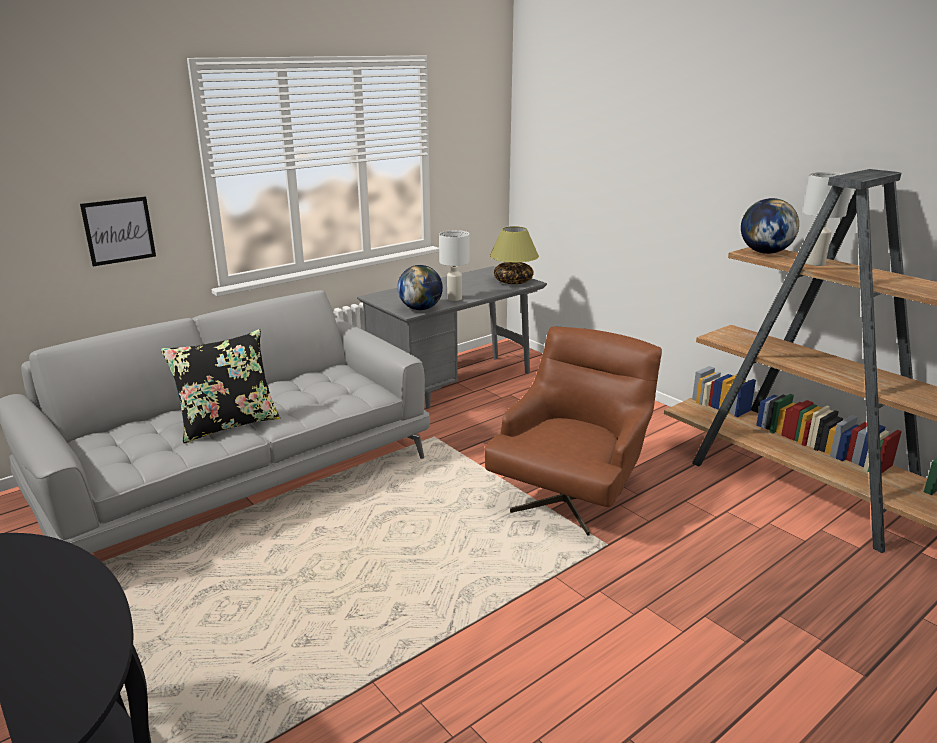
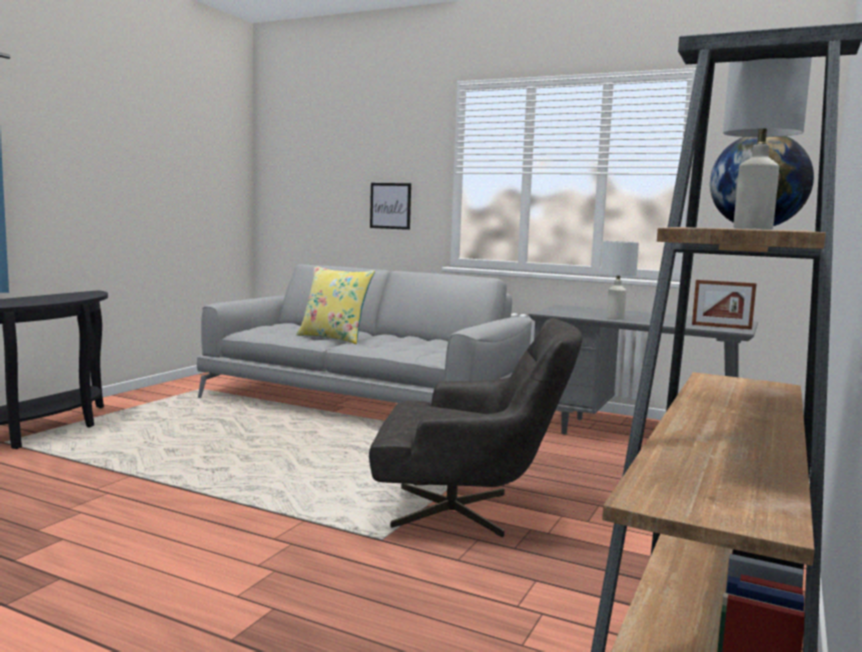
camera: 65 degrees right, 15 degrees down
(228, 424) = (334, 338): black pillow -> yellow pillow
(420, 308) = (563, 314): globe -> none
(513, 281) = (721, 327): table lamp -> picture frame
(571, 495) = (469, 512): brown armchair -> grey armchair

